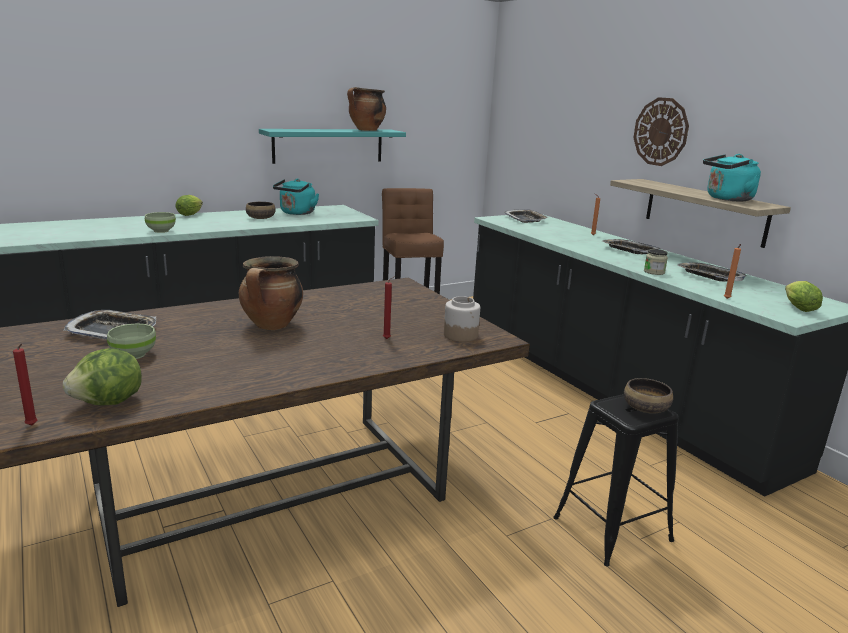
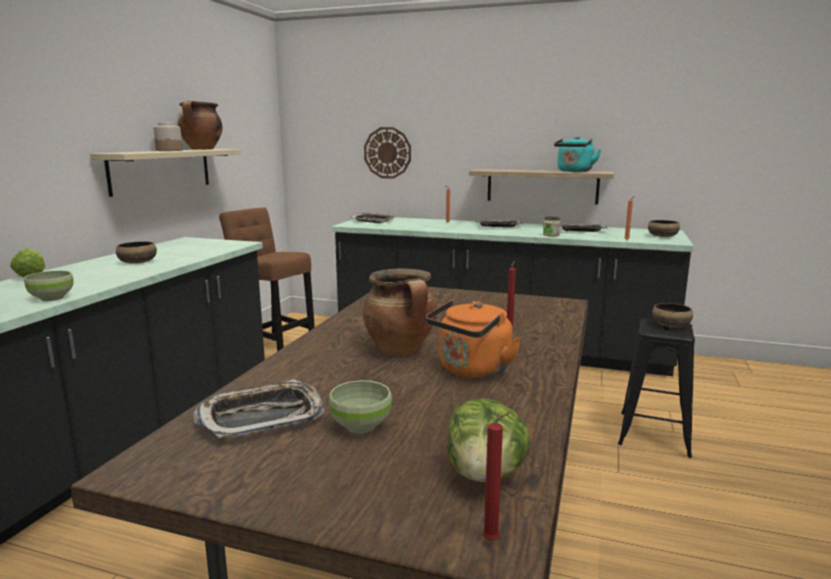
camera: 40 degrees left, 5 degrees down
(270, 354) = (472, 370): none -> orange kettle
(296, 213) = (162, 251): turquoise kettle -> none
(328, 145) = (161, 170): turquoise shelf -> beige shelf
(461, 335) = (541, 308): jar -> jar (169, 150)
(661, 132) = (489, 128): wall clock -> wall clock (387, 153)
(797, 307) = (662, 236): lettuce -> bowl

